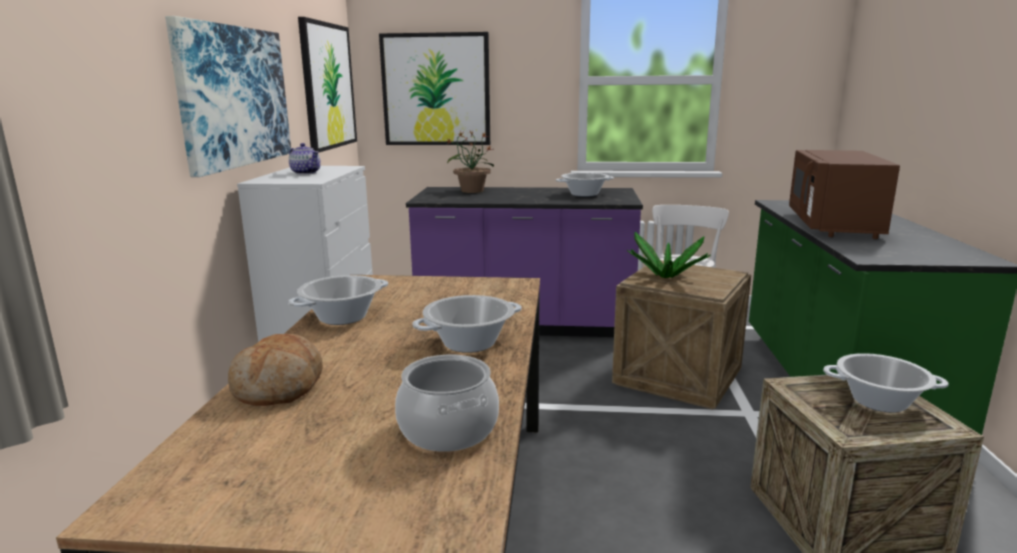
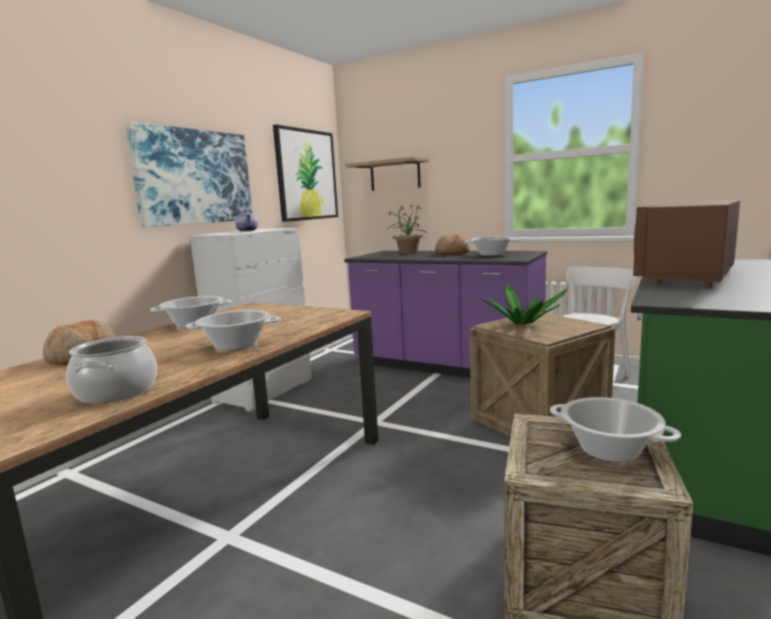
camera: 25 degrees right, 5 degrees down
(436, 90) = (395, 175): picture -> shelf
(531, 192) = (452, 253): none -> bread

